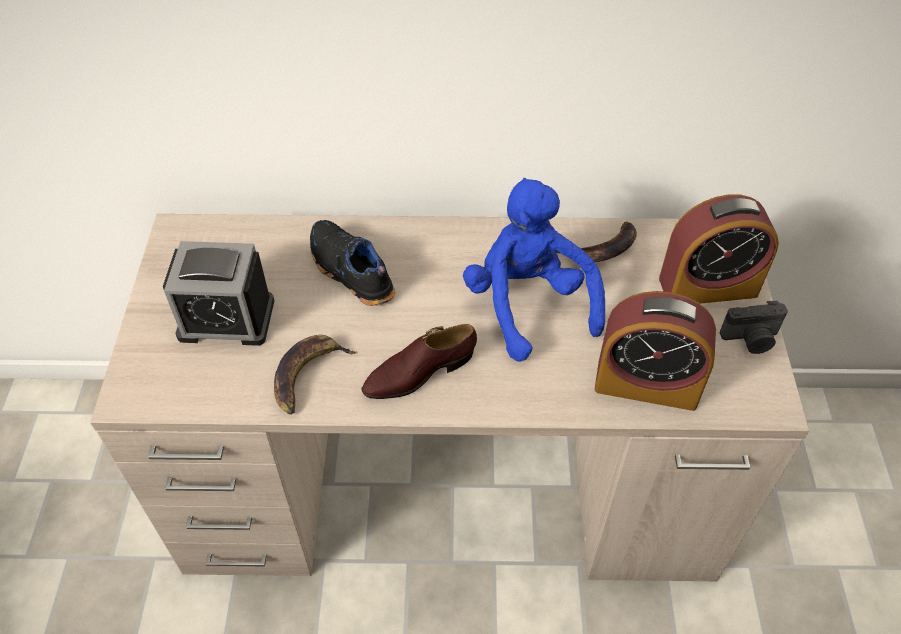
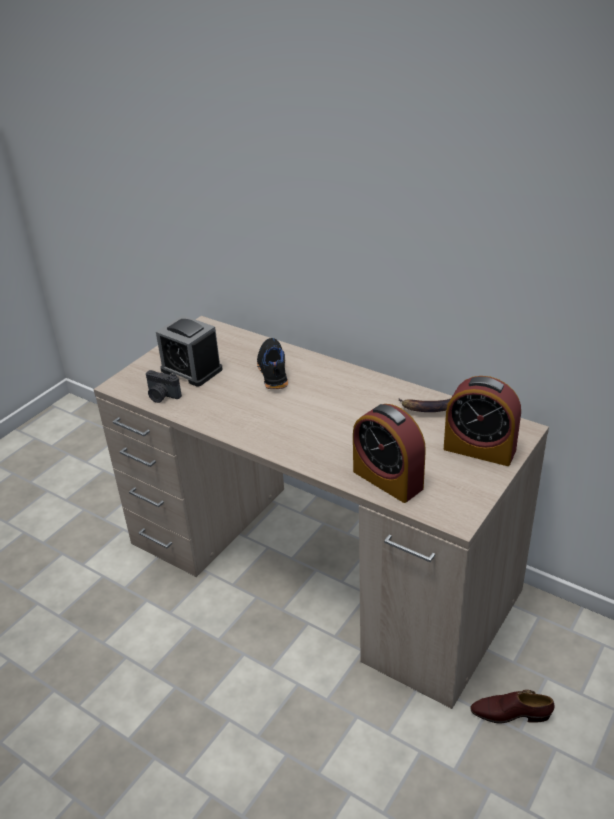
camera: 35 degrees right, 15 degrees down
(307, 374) = (207, 406): banana -> none
(419, 372) = (264, 426): brown shoe -> brown shoe (510, 713)
(528, 304) = (356, 418): blue plush toy -> none
(751, 339) = (479, 484): camera -> camera (162, 396)

